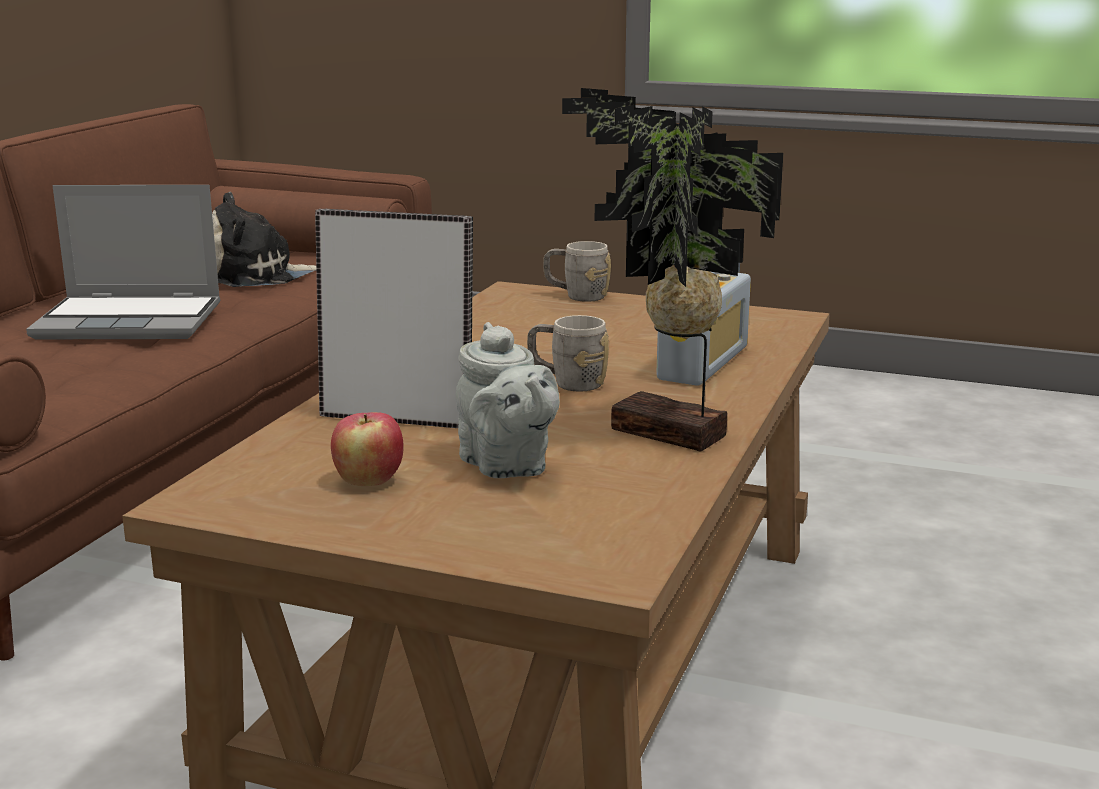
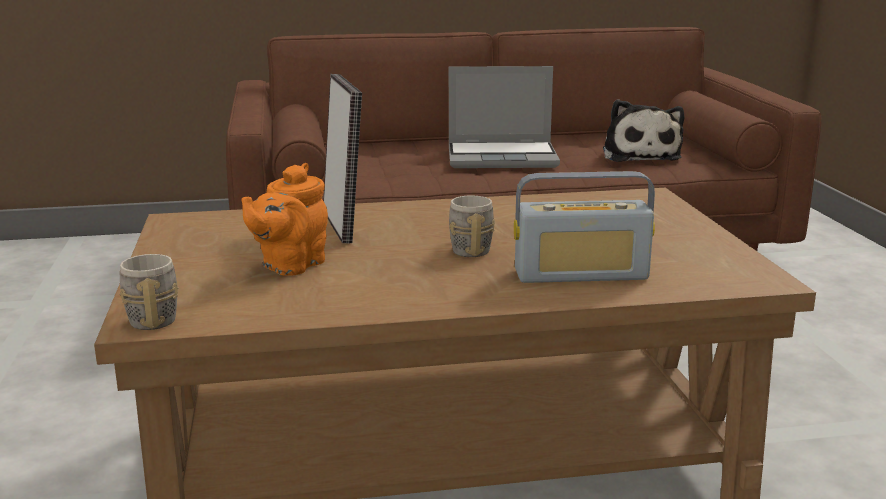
camera: 60 degrees right, 0 degrees up
(132, 321) = (503, 157): laptop -> laptop turned 60 degrees counterclockwise
(257, 276) = (640, 155): plush toy -> plush toy turned 135 degrees counterclockwise
(368, 481) = (234, 243): apple -> none
(507, 467) = (290, 266): grey teapot -> orange teapot
(576, 296) = (673, 211): grey mug -> grey mug (152, 317)
(666, 436) = (398, 293): potted plant -> none

